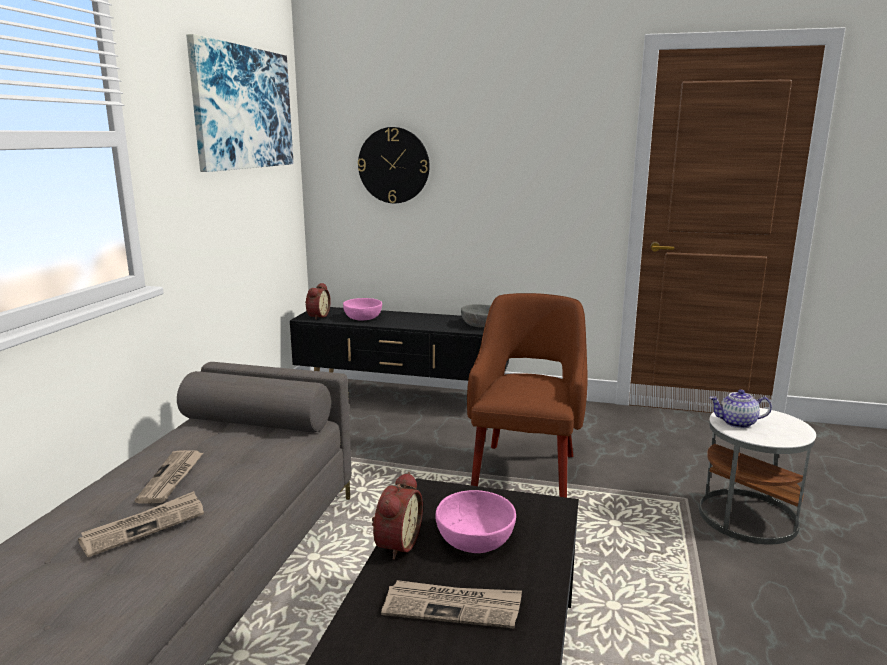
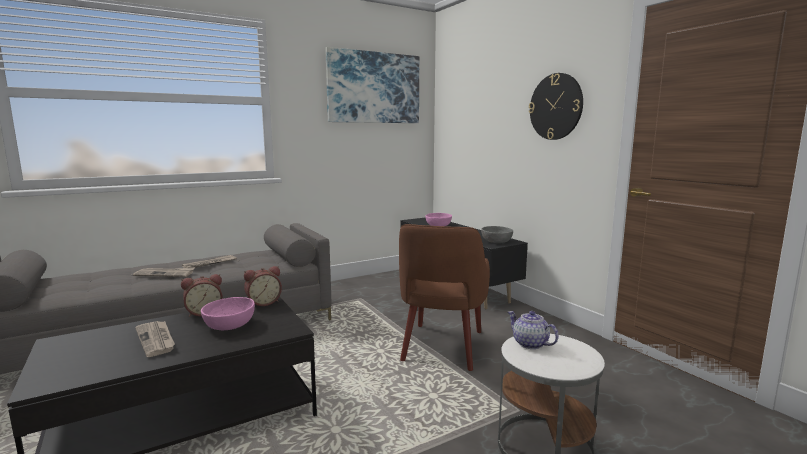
camera: 45 degrees right, 5 degrees down
(317, 316) = (417, 221): alarm clock -> alarm clock (263, 302)
(394, 165) = (473, 123): wall clock -> wall clock (555, 106)
(526, 472) = (442, 347): brown armchair -> brown armchair turned 135 degrees clockwise

